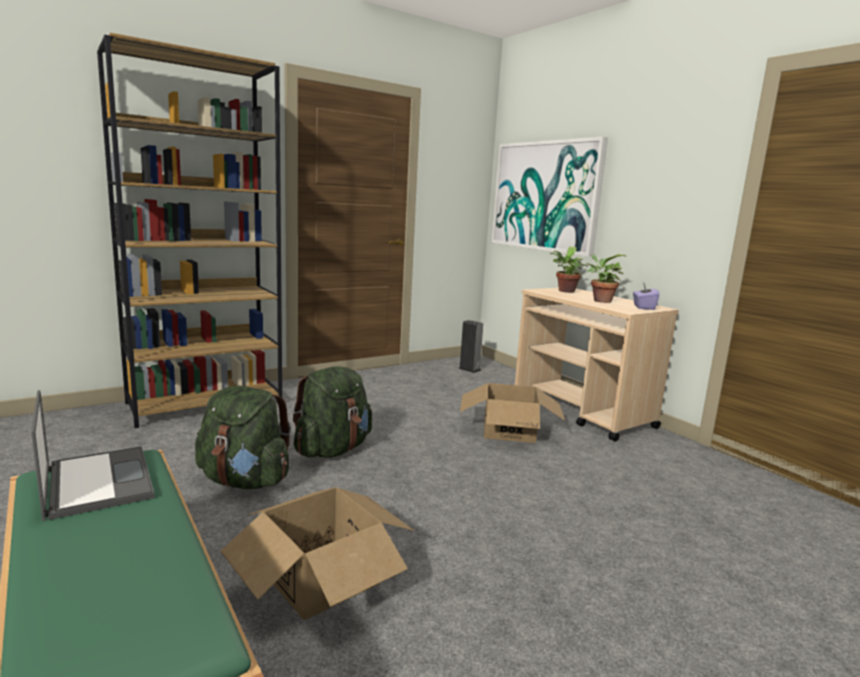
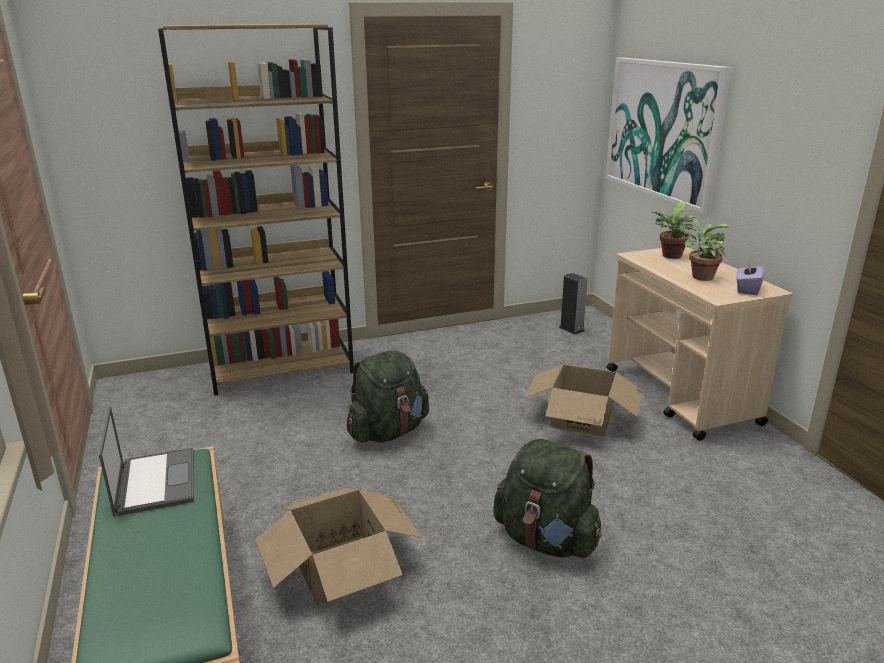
camera: 15 degrees right, 10 degrees up
(245, 481) = (299, 462): green backpack -> green backpack (546, 540)

